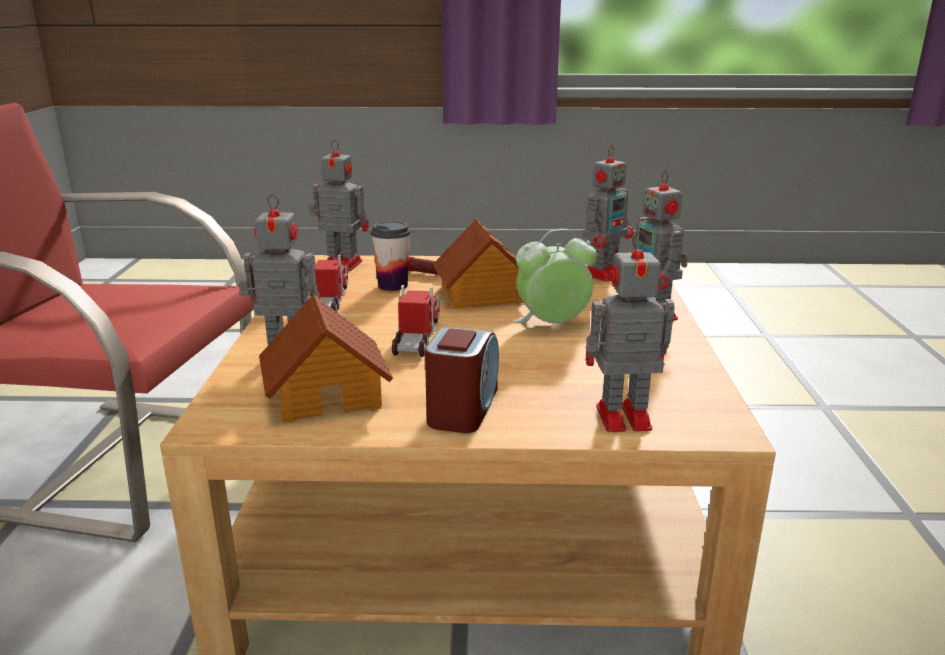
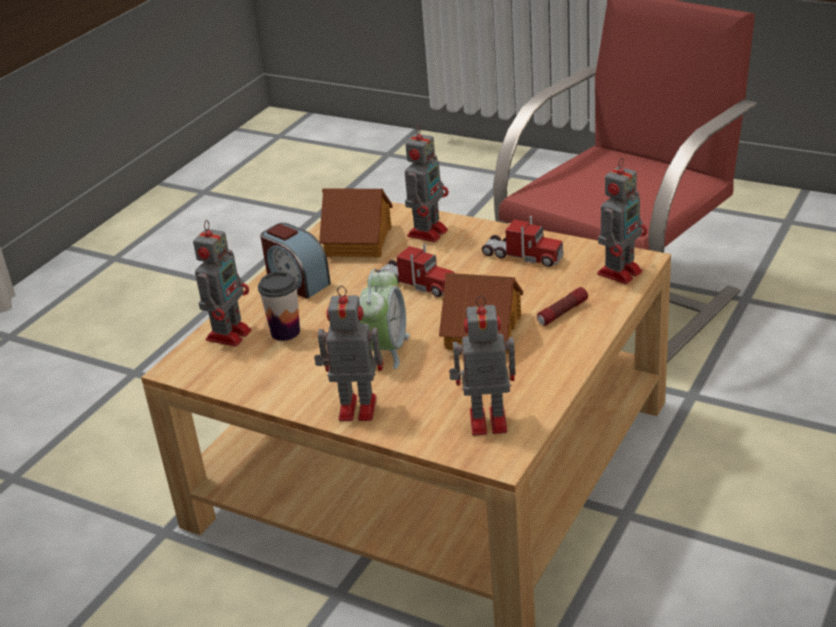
camera: 120 degrees right, 10 degrees up
(393, 285) = (540, 290): cup -> cup (285, 332)
(603, 273) = (485, 421): toy robot -> toy robot turned 105 degrees clockwise

